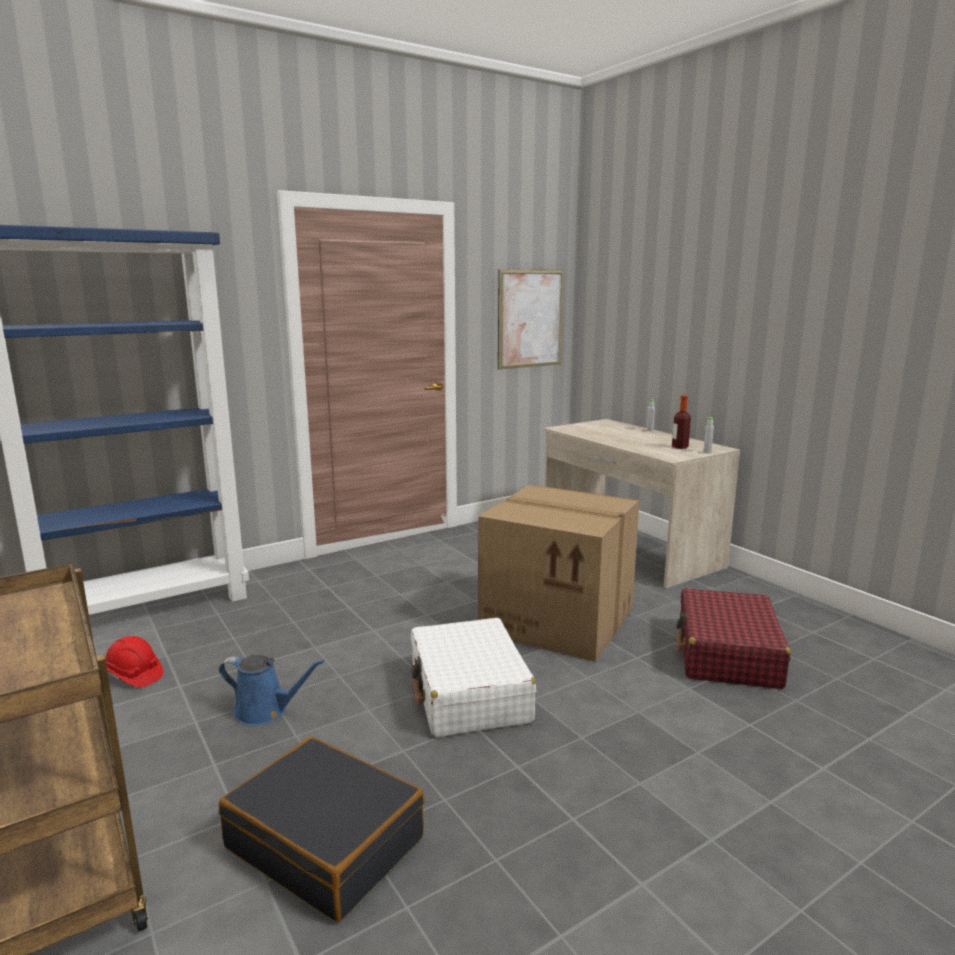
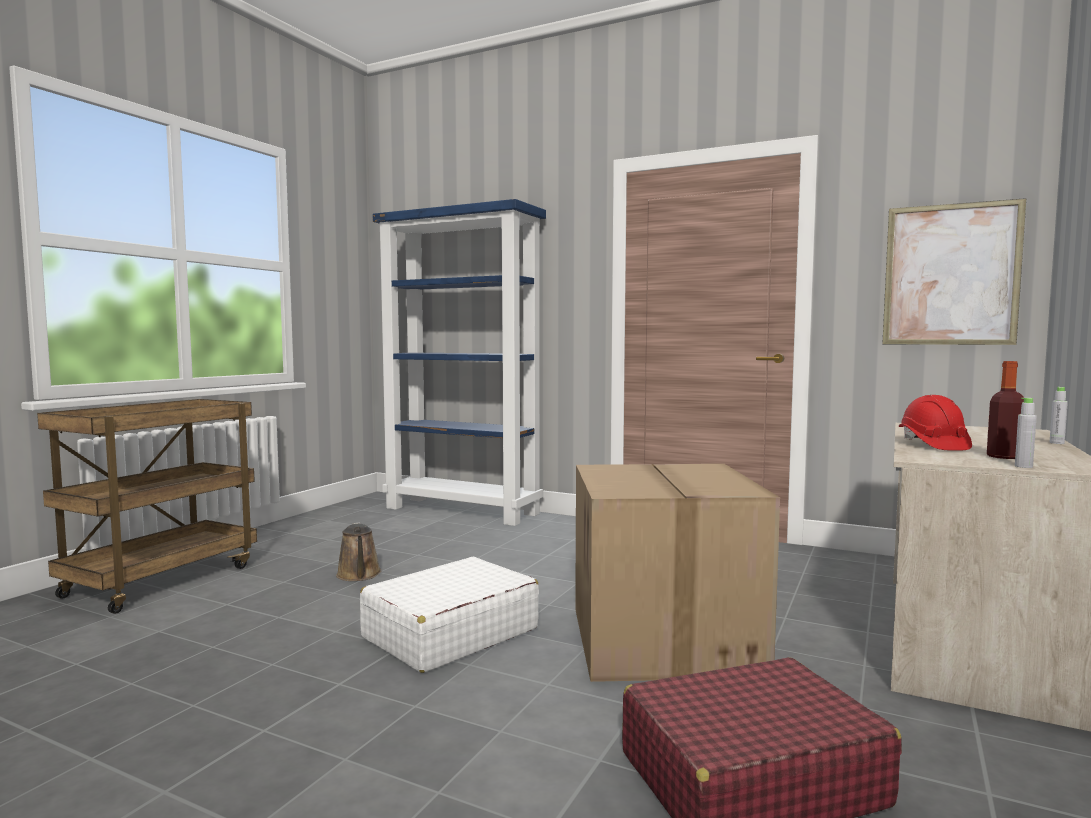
camera: 60 degrees right, 10 degrees down
(134, 675) = (374, 534): red hard hat -> red hard hat (933, 445)
(265, 711) = (359, 575): blue watering can -> brown watering can
(326, 842) = (204, 636): black suitcase -> none

